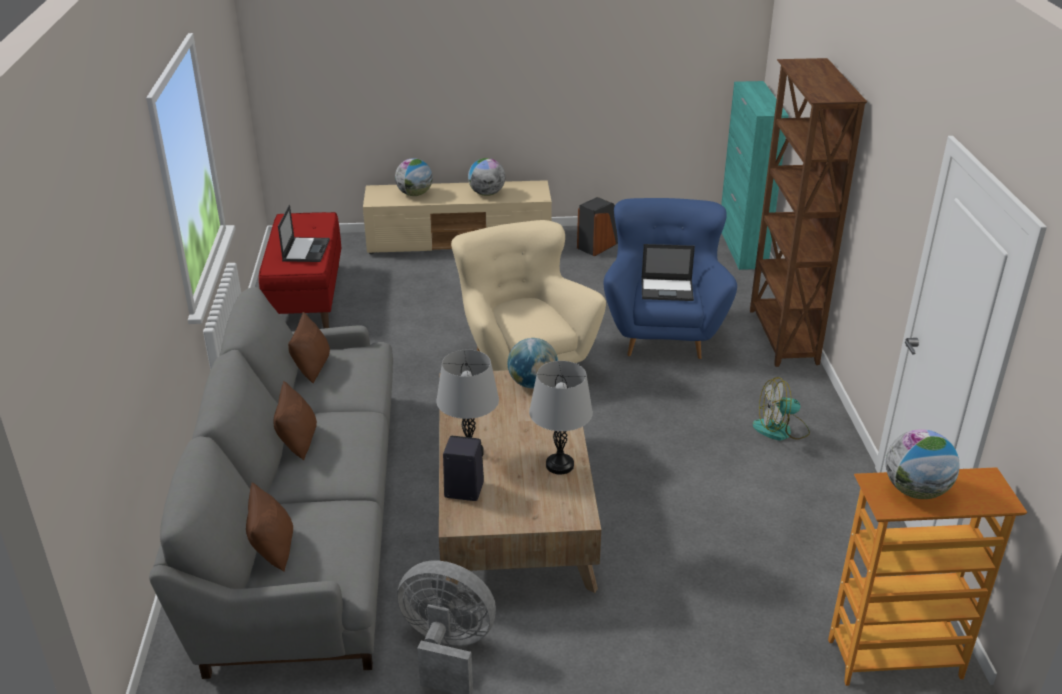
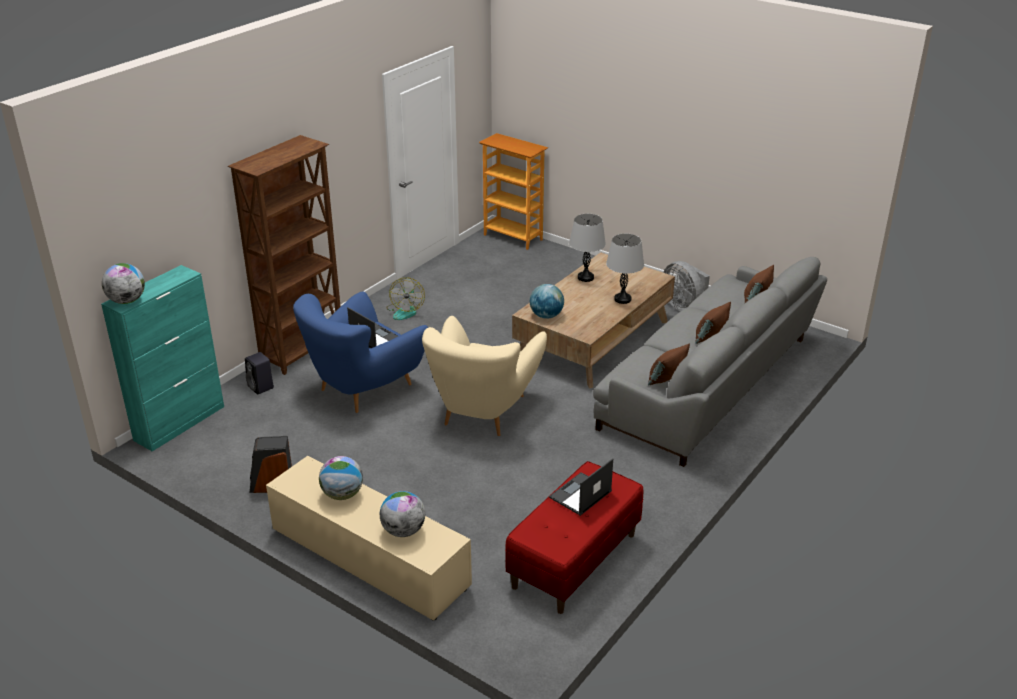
camera: 140 degrees left, 0 degrees up
(462, 490) = (644, 287): black speaker -> black speaker (261, 387)
(781, 429) = (405, 311): fan -> fan turned 60 degrees clockwise
(915, 491) = (520, 147): globe -> globe (127, 301)

